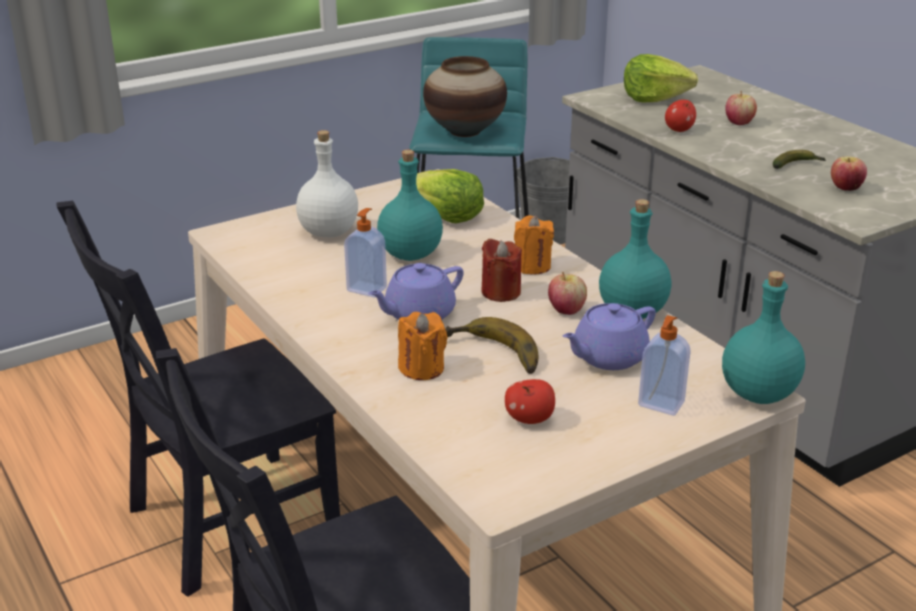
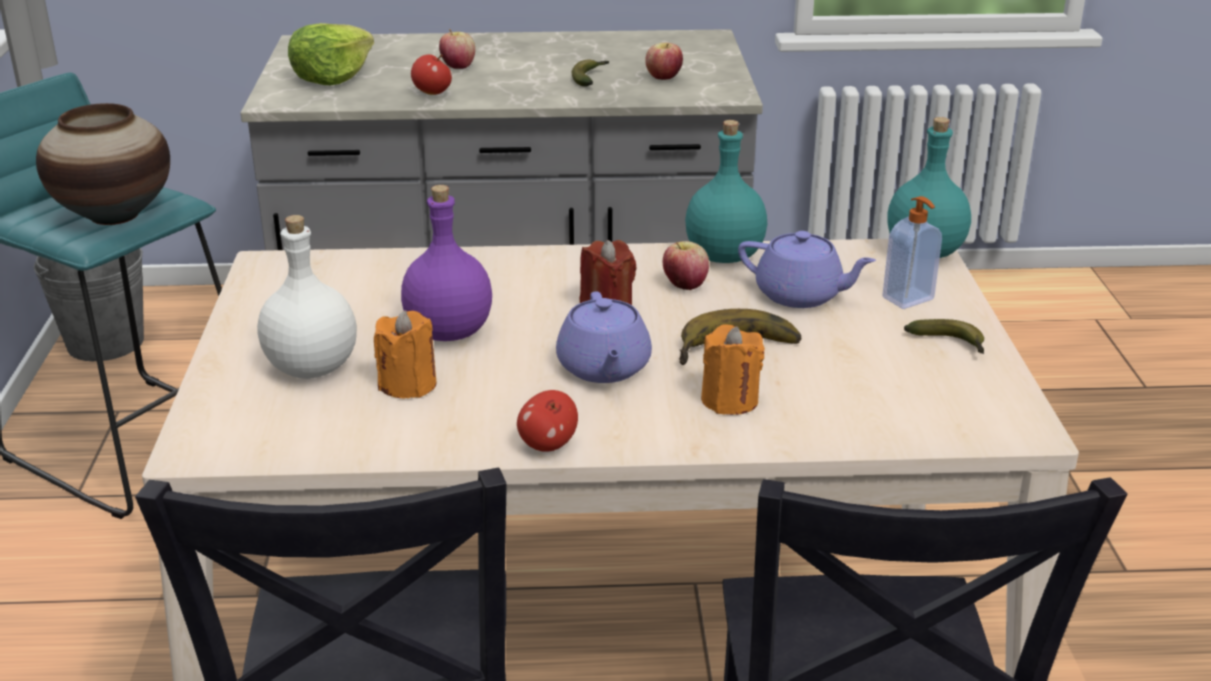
camera: 60 degrees left, 0 degrees up
(367, 289) = (503, 383): soap dispenser -> none
(409, 255) = (448, 333): turquoise bottle -> purple bottle
(446, 216) = (379, 283): lettuce -> none
(529, 419) = (884, 370): apple -> apple (547, 445)
(532, 266) = (568, 273): orange candle -> orange candle (408, 385)
(604, 440) = (950, 344): none -> banana
(608, 357) = (801, 295): purple teapot -> purple teapot turned 60 degrees counterclockwise

